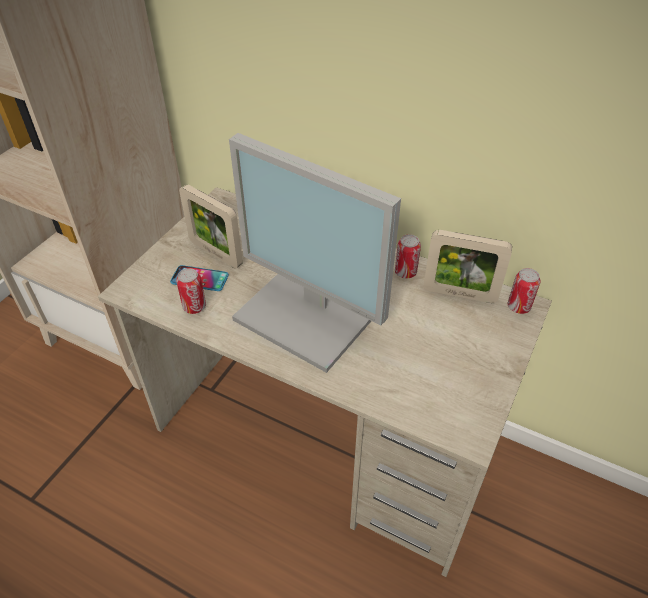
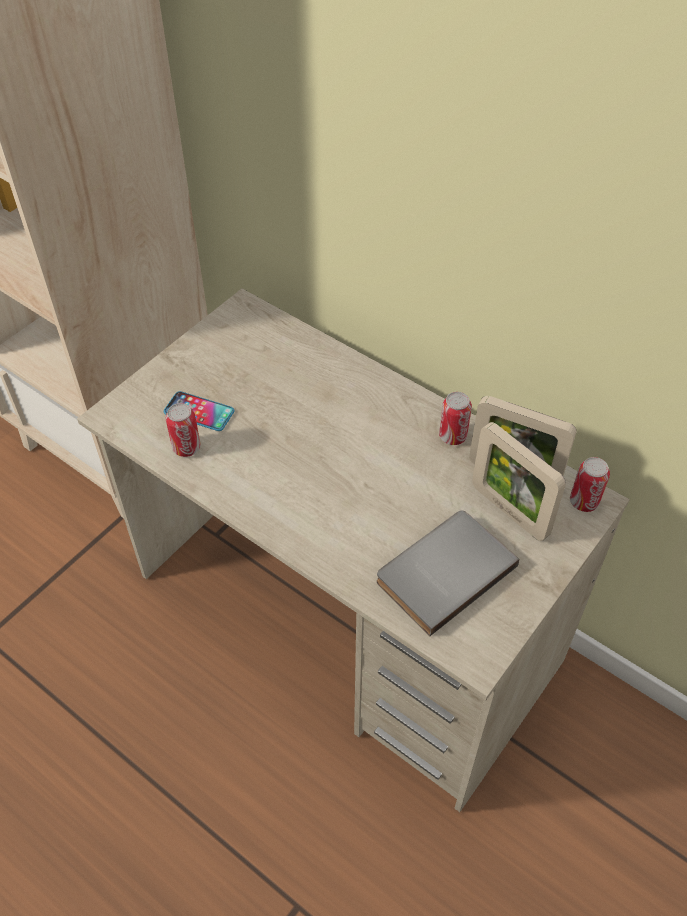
camera: 10 degrees right, 5 degrees up
(215, 253) = (224, 380): picture frame -> picture frame (509, 511)
(312, 313) = (325, 474): monitor -> none
(425, 373) = (443, 571): none -> grey book

